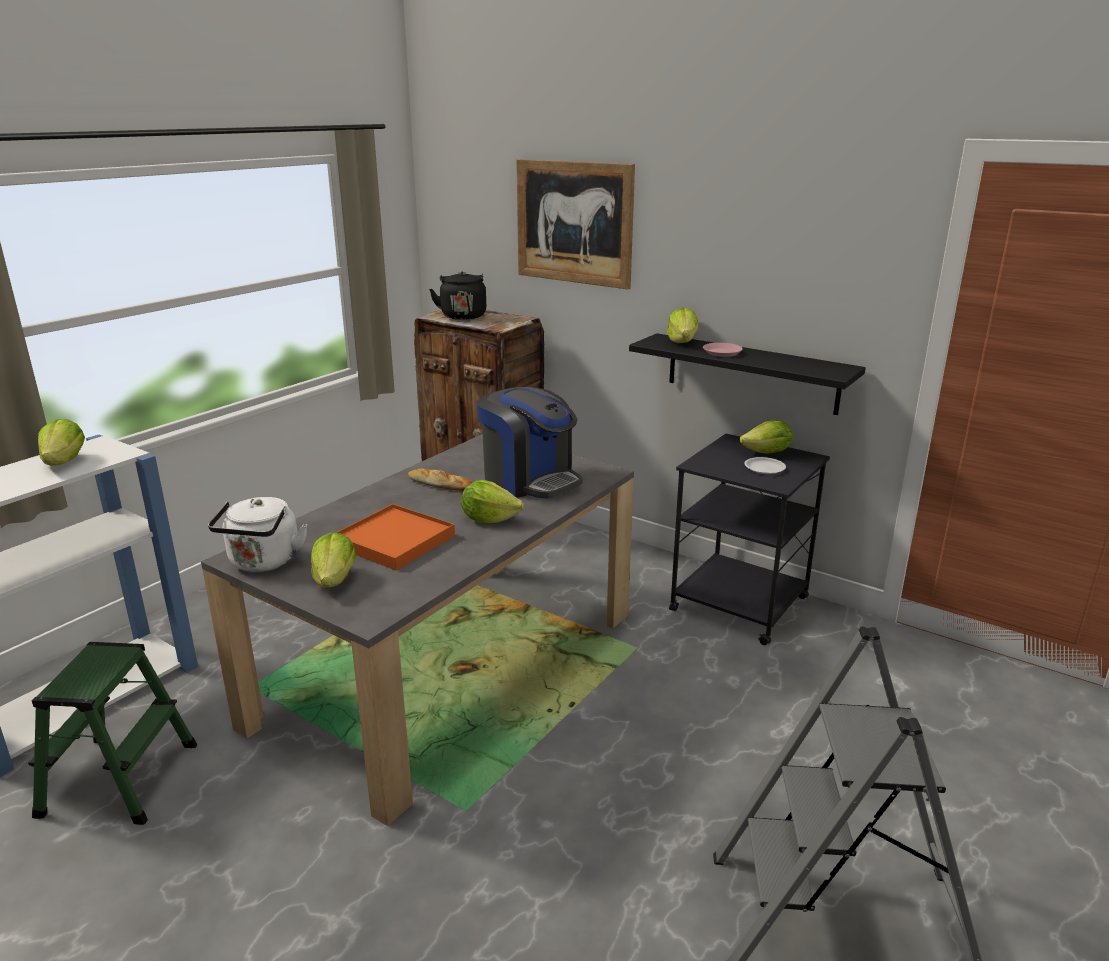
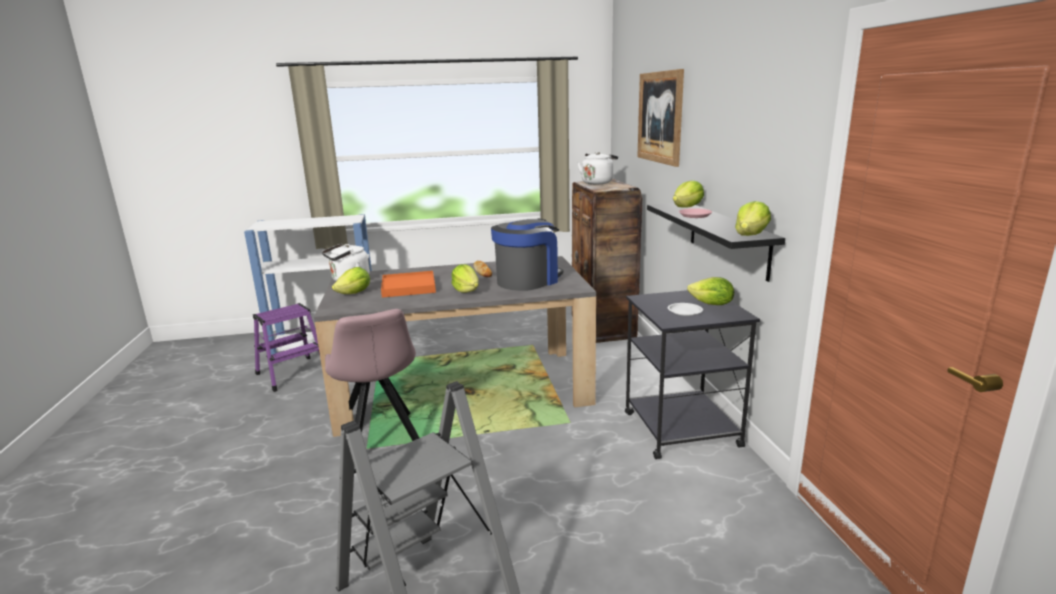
camera: 45 degrees right, 5 degrees down
(64, 462) = (330, 219): lettuce -> lettuce (751, 235)
(118, 779) = (292, 373): green step ladder -> purple step ladder
(462, 315) = (598, 182): black kettle -> white kettle
(462, 788) = (380, 439): none -> pink chair
(530, 480) = (528, 280): coffee machine -> coffee machine turned 135 degrees counterclockwise

